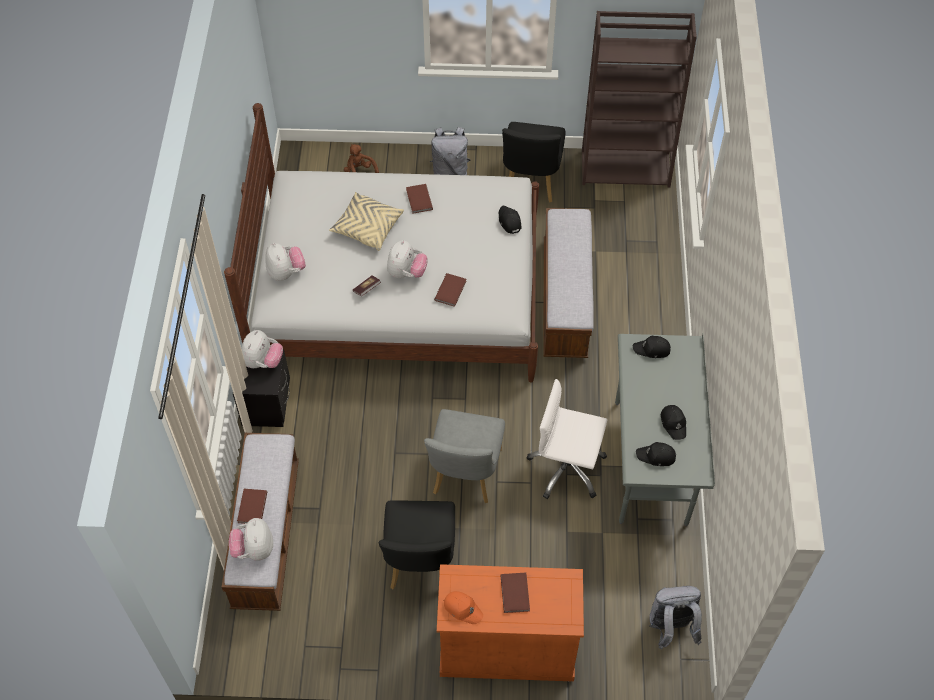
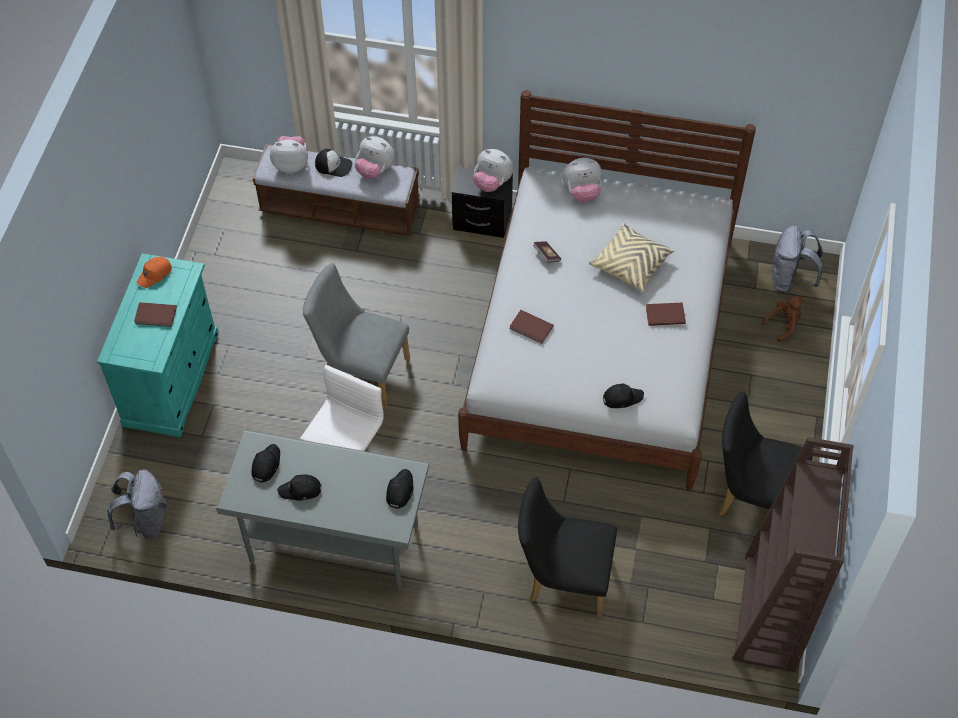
camera: 100 degrees right, 0 degrees up
(251, 508) = (333, 165): brown book -> cap
(406, 273) = (562, 291): plush toy -> plush toy (375, 170)
(420, 565) = (275, 322): black chair -> black chair (563, 578)
(450, 171) = (779, 415): grey backpack -> grey backpack (790, 279)
(507, 648) = (172, 378): orange cabinet -> turquoise cabinet
(565, 299) = (569, 502): bench -> none

